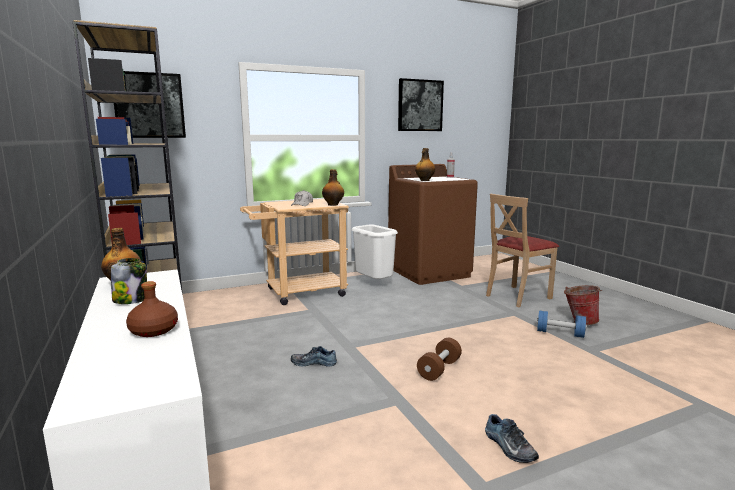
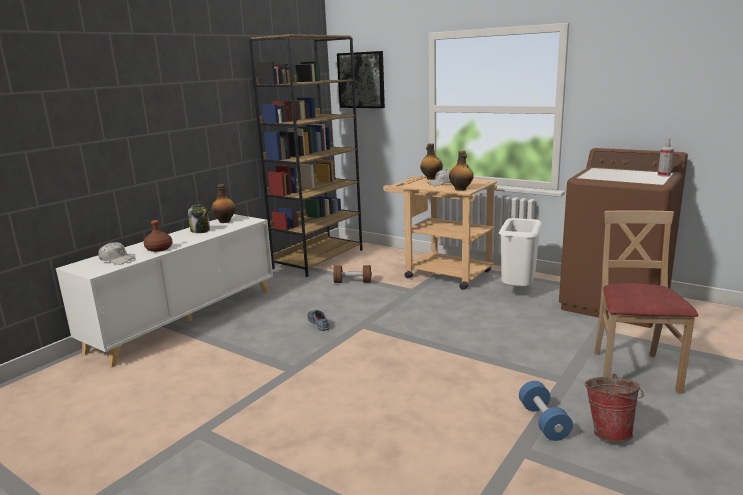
camera: 60 degrees right, 5 degrees up
(138, 364) = (117, 260): none -> white cap
(420, 105) = (656, 63): picture -> none
(424, 180) = (587, 176): bottle -> bottle (431, 178)
(439, 369) = (362, 372): brown dumbbell -> brown dumbbell (353, 282)
(508, 447) = (260, 431): shoe -> none
(517, 296) = (633, 371): beige chair -> beige chair turned 75 degrees clockwise

